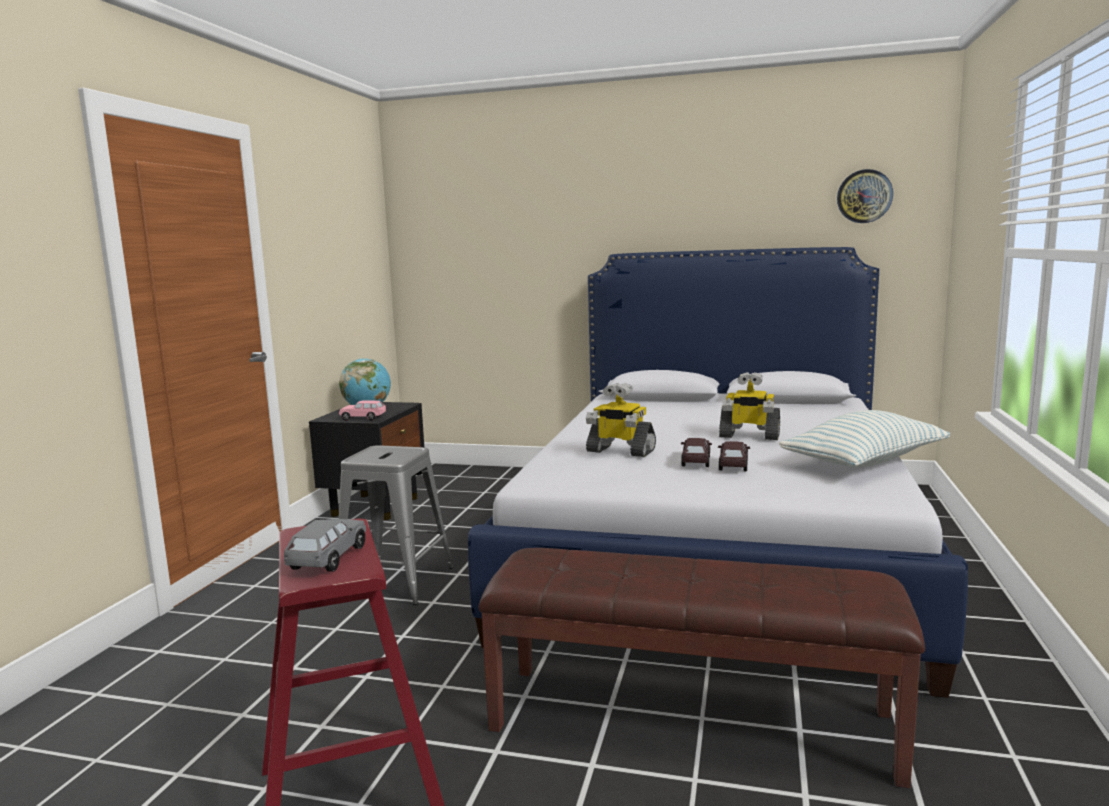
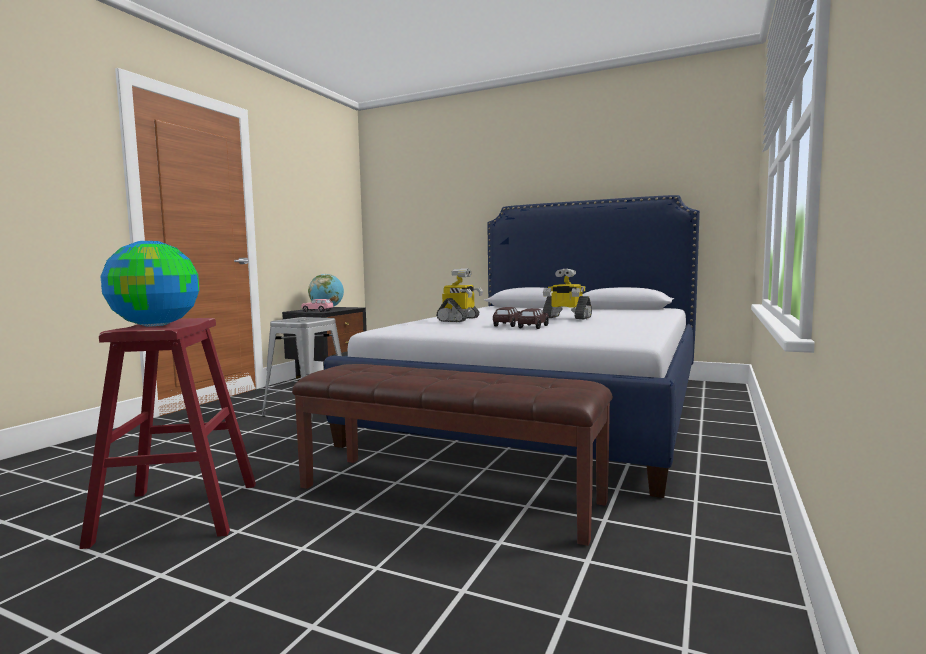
camera: 10 degrees right, 5 degrees down
(328, 558) = (156, 325): grey toy car -> globe
(620, 451) = (459, 319): toy robot -> toy robot turned 105 degrees counterclockwise
(864, 196) = (689, 157): wall clock -> none
(864, 462) = (636, 328): pillow -> none

